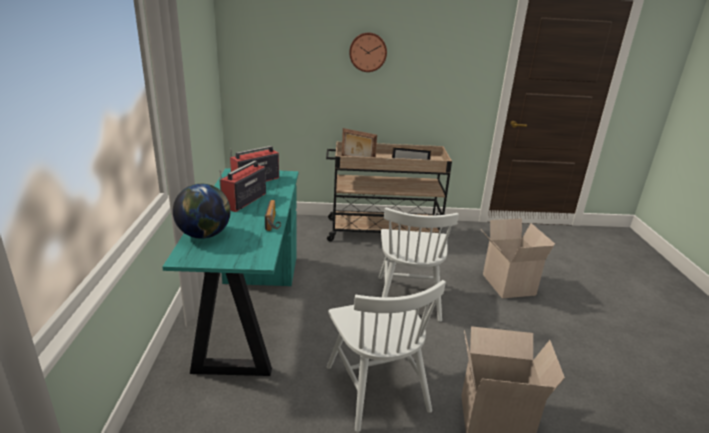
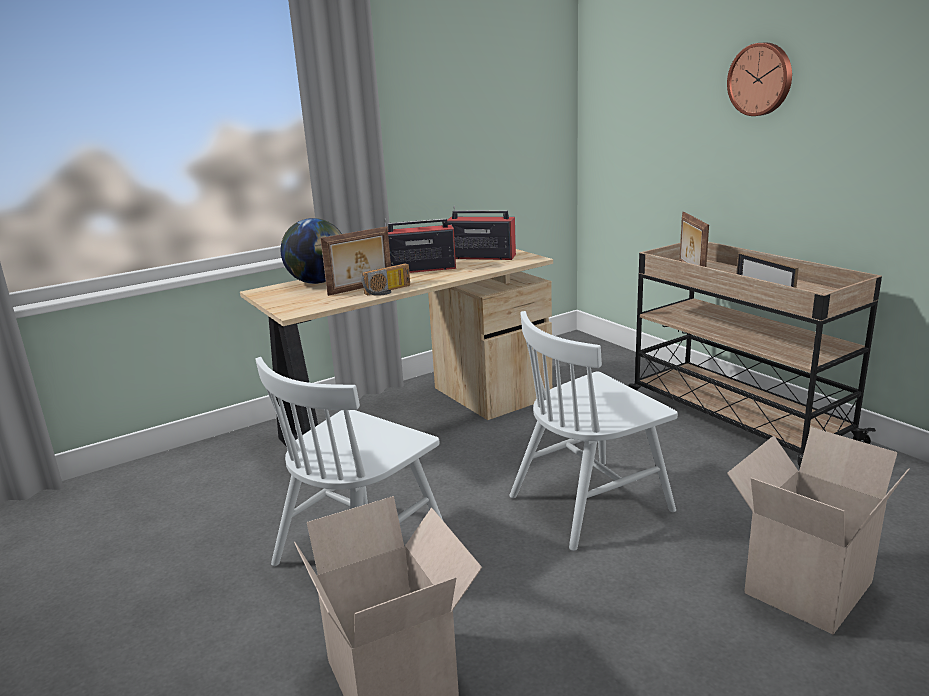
camera: 60 degrees right, 5 degrees down
(249, 307) = (413, 417): turquoise desk -> beige desk
(251, 228) = (361, 288): none -> picture frame

